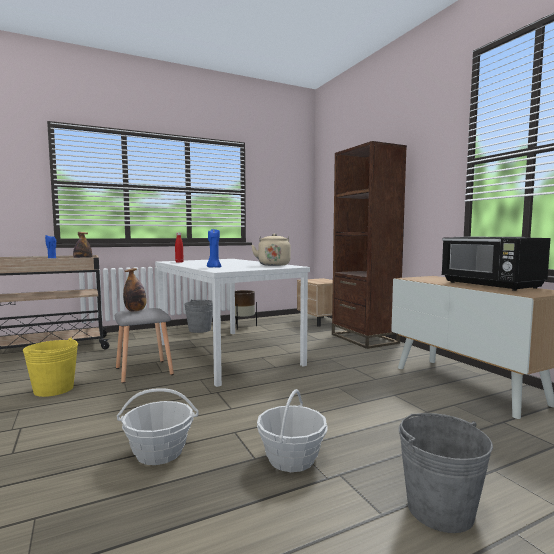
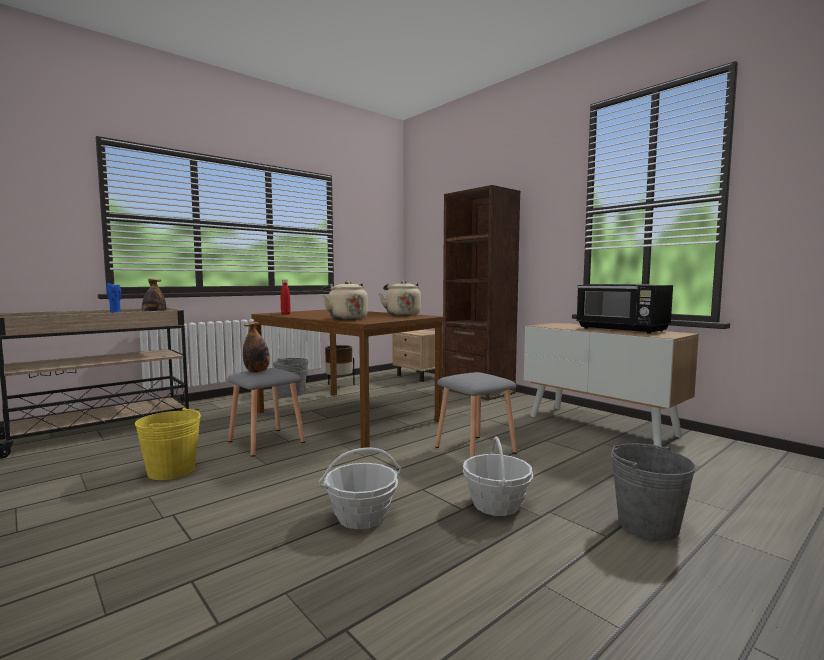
camera: 15 degrees left, 0 degrees up
(213, 267) = (346, 319): blue candle -> beige kettle
(225, 354) = (345, 416): white dining table -> brown dining table
(315, 398) = (474, 450): none -> grey stool

